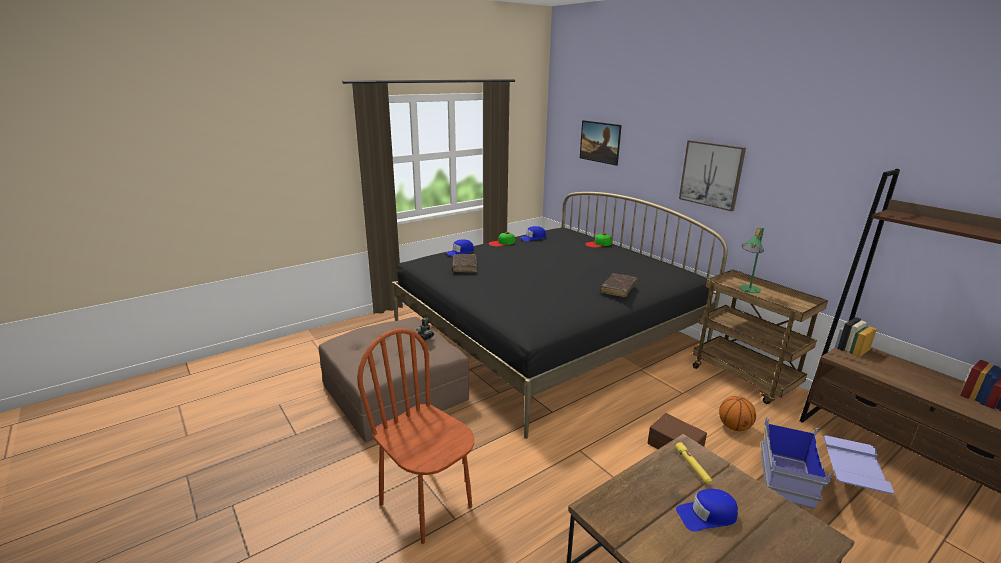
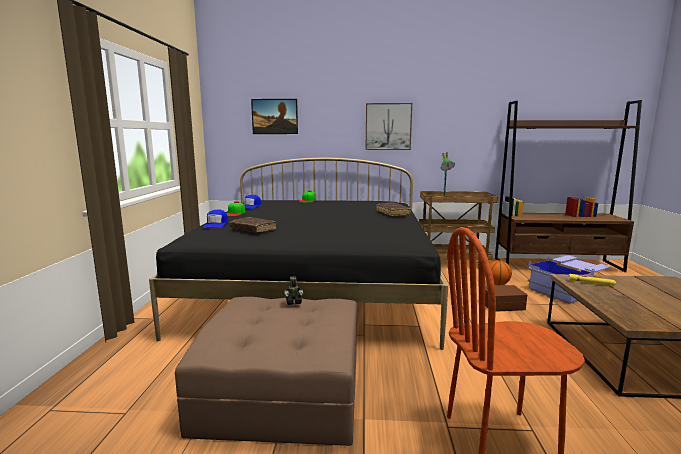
camera: 50 degrees left, 10 degrees down
(707, 515) = (647, 296): blue cap -> none

